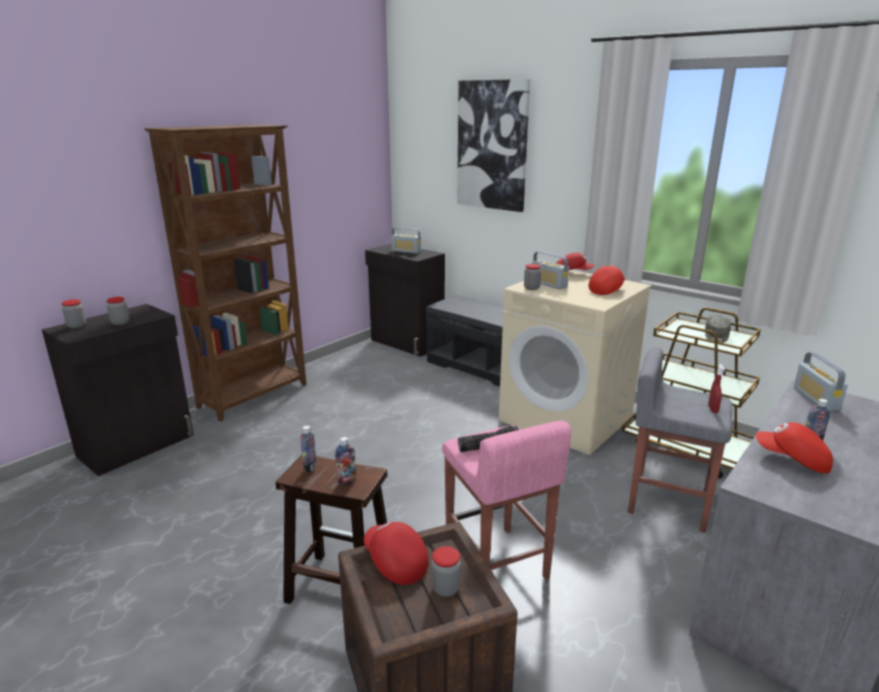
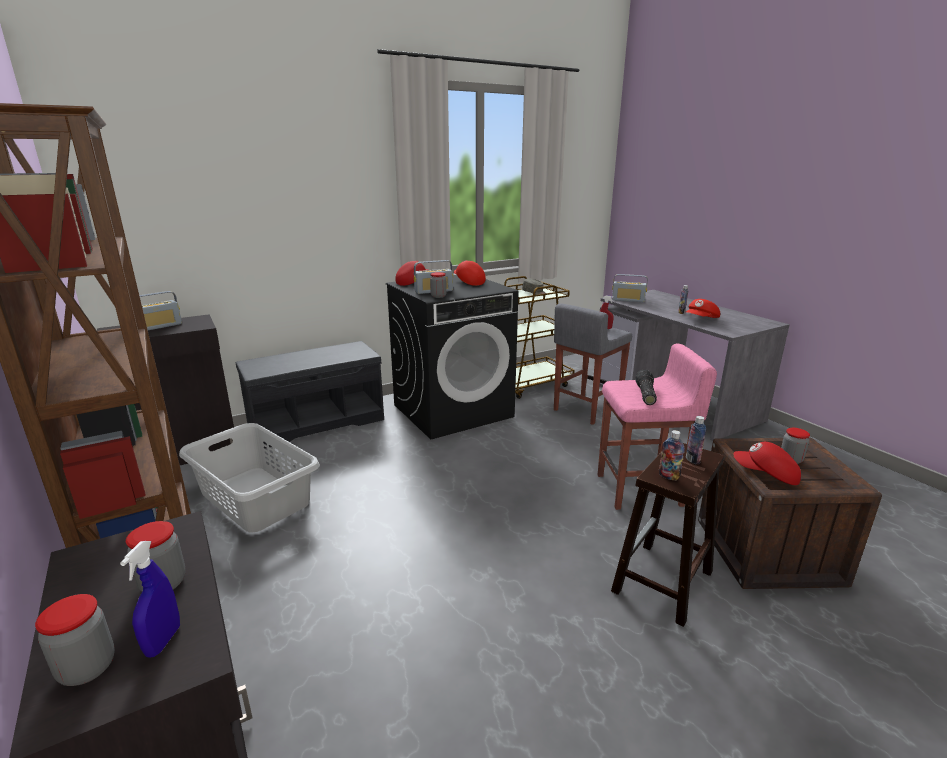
camera: 70 degrees left, 0 degrees up
(86, 331) = (163, 641): none -> blue spray bottle
(368, 380) = (254, 498): none -> grey laundry basket
(394, 562) = (766, 475): red cap -> red cap turned 45 degrees clockwise
(492, 146) = (257, 166): picture -> none
(567, 418) = (453, 410): beige washing machine -> black washing machine

